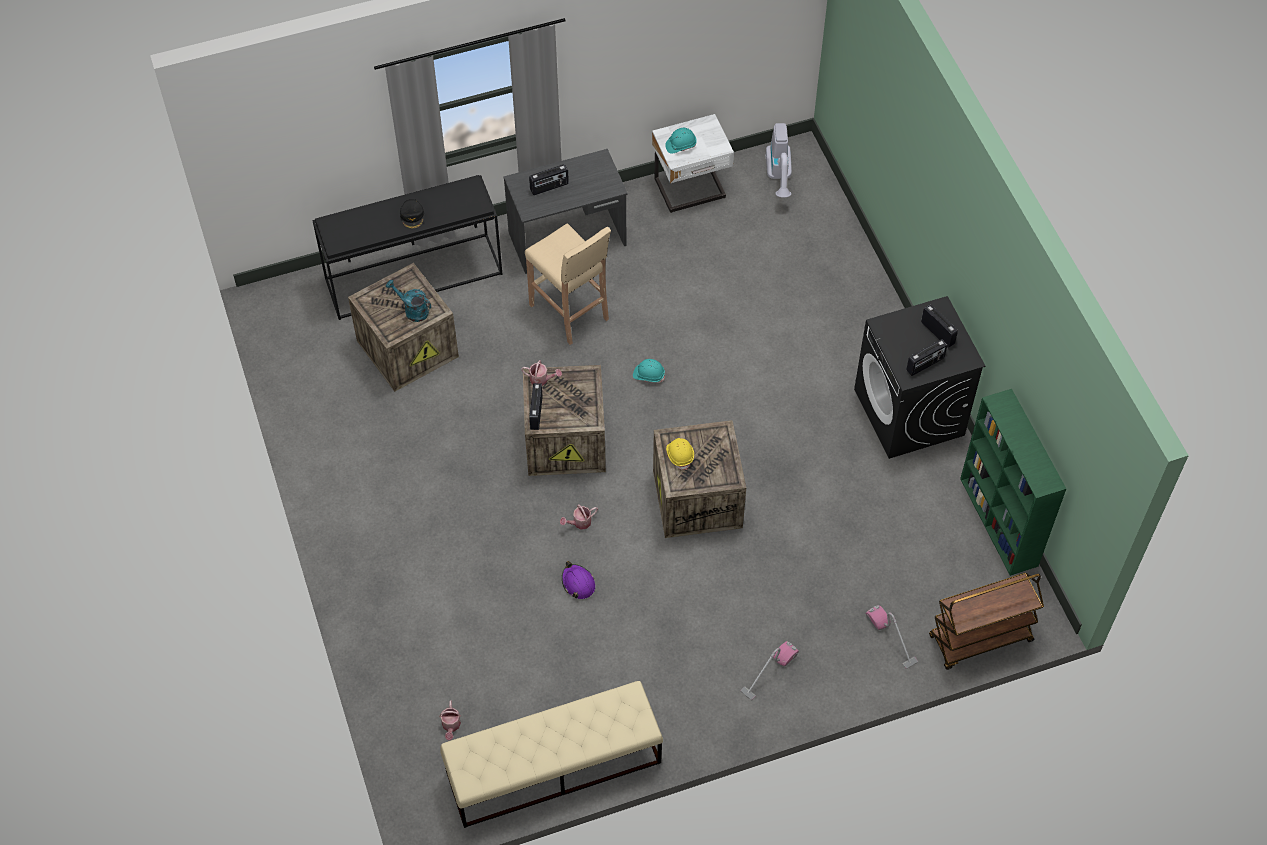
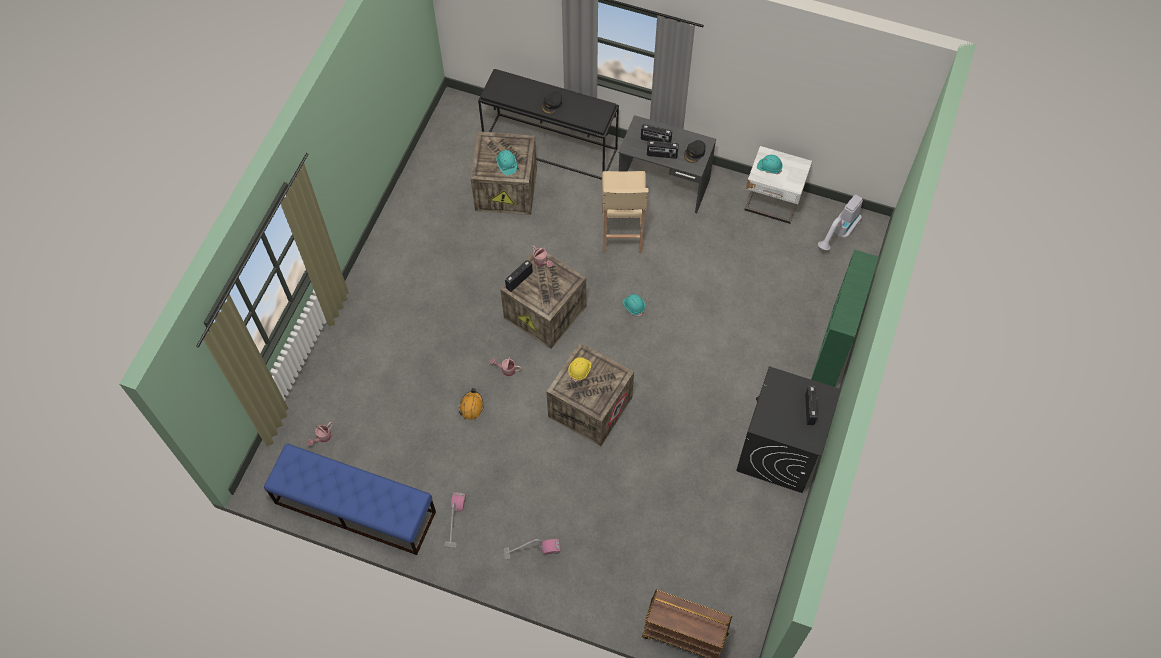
camera: 40 degrees right, 5 degrees up
(412, 310) = (506, 165): turquoise watering can -> turquoise hard hat
(553, 767) = (354, 507): beige bench -> blue bench
(578, 583) = (471, 406): purple hard hat -> orange hard hat
(599, 175) = (694, 153): none -> black cap
(891, 638) = (627, 589): vacuum cleaner -> vacuum cleaner (455, 520)
(925, 364) = (780, 425): radio -> radio (662, 155)
(999, 523) = (770, 569): green bookcase -> green bookcase (833, 349)

